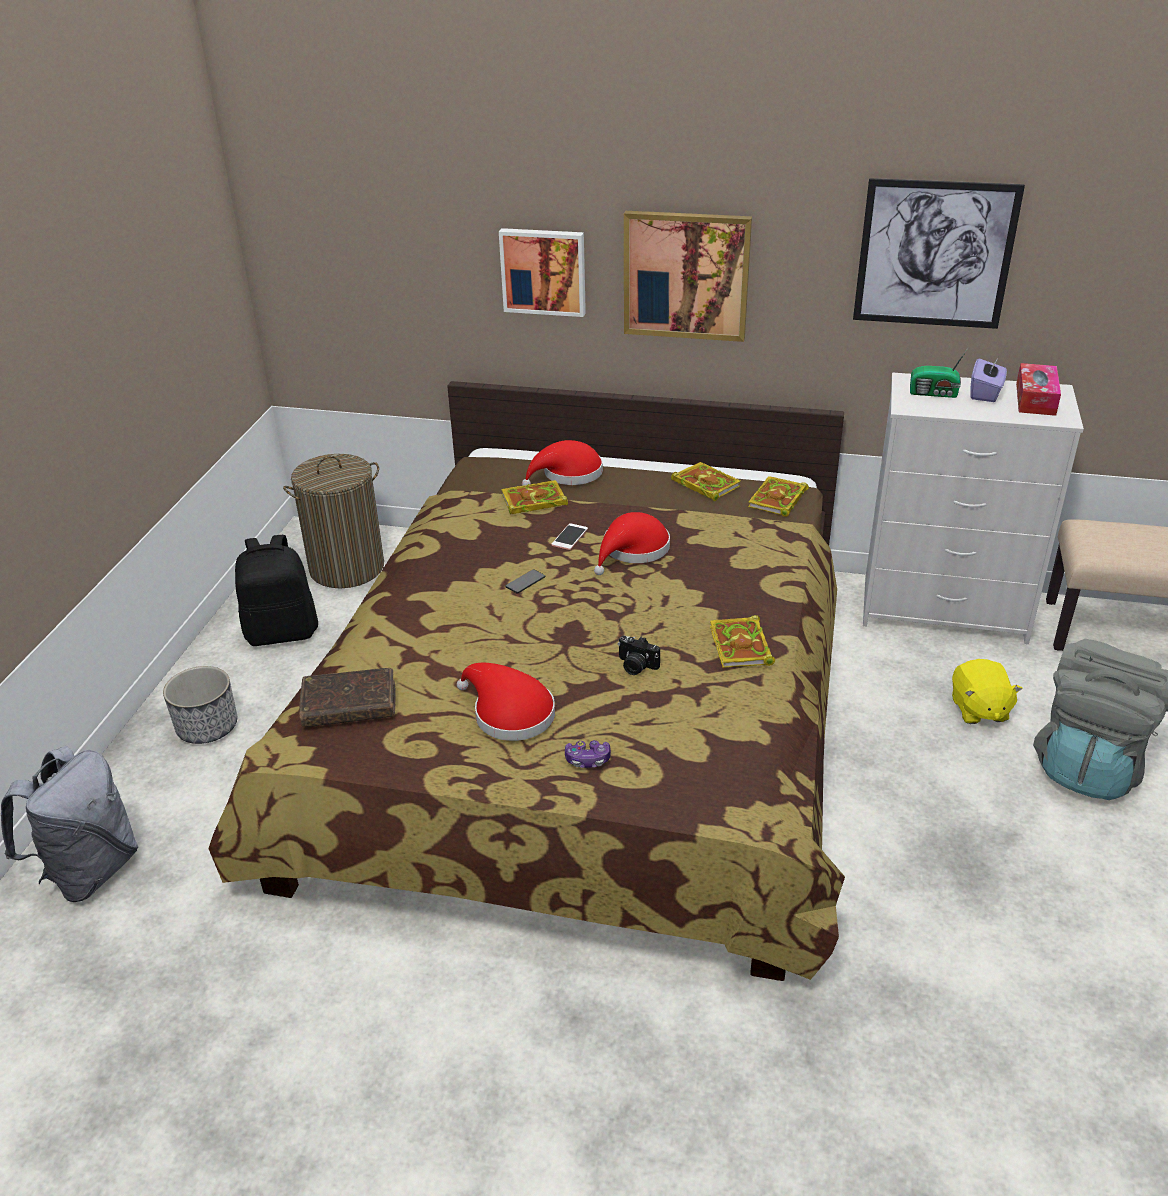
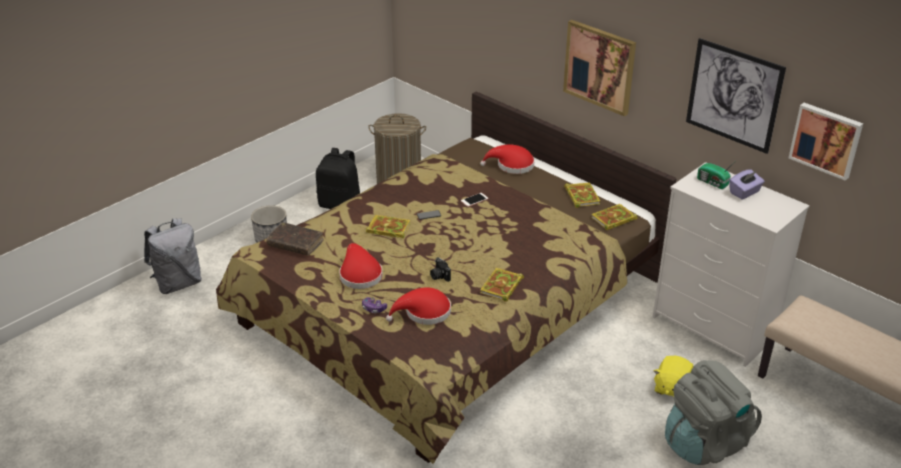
camera: 30 degrees right, 0 degrees up
(532, 501) = (475, 174): book -> book (387, 229)
(544, 271) = (528, 42): picture -> picture (826, 140)
(633, 550) = (499, 218): red hat -> red hat (424, 313)
(1035, 399) = (771, 206): tissue box -> none

